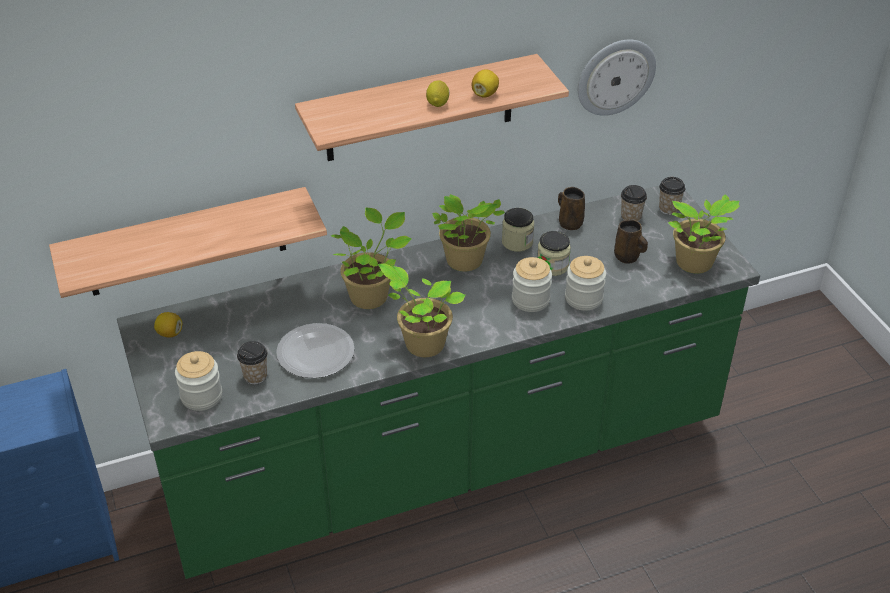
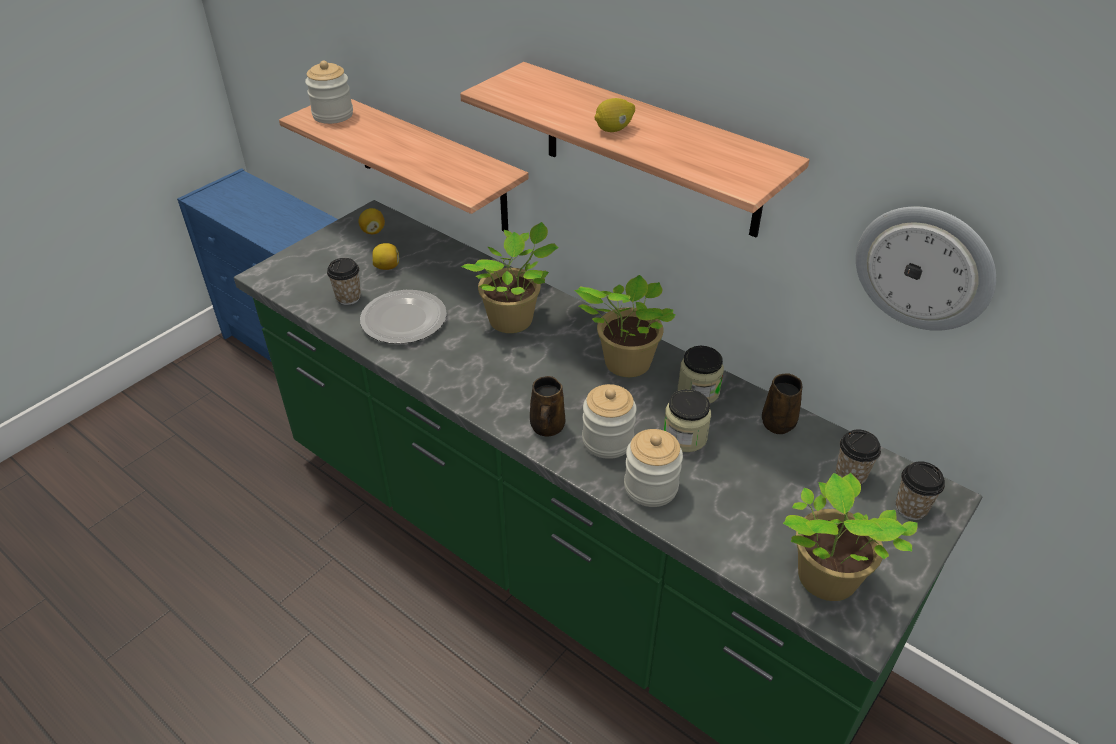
camera: 60 degrees right, 0 degrees up
(201, 396) = (304, 279): jar -> jar (333, 115)
(421, 344) = (468, 383): potted plant -> none
(485, 94) = (669, 151): lemon -> lemon (387, 267)
(628, 257) = (768, 501): brown mug -> brown mug (547, 427)

